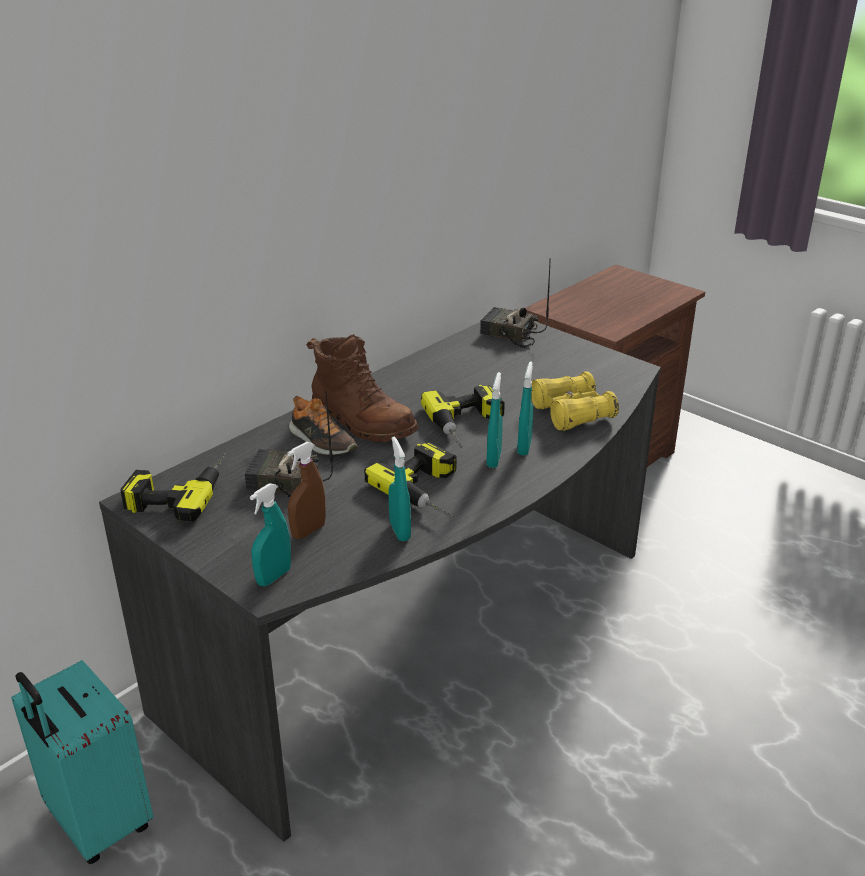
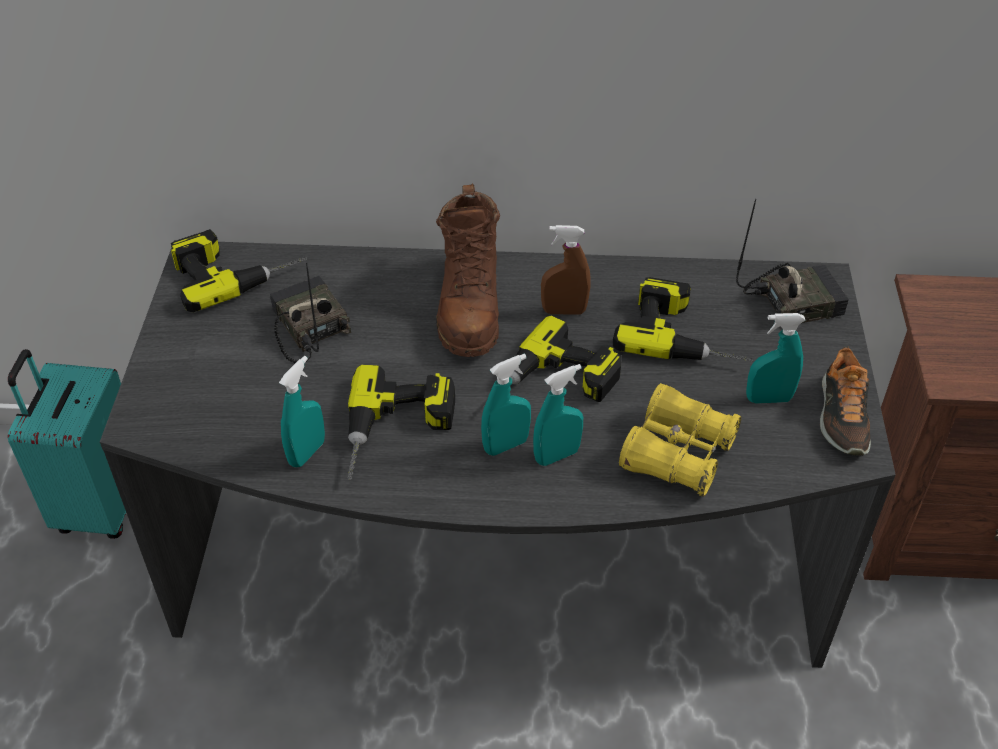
camera: 50 degrees right, 15 degrees up
(273, 577) = (162, 414): turquoise spray bottle -> turquoise spray bottle (768, 399)
(308, 531) = (248, 391): brown spray bottle -> brown spray bottle (564, 311)
(321, 442) = (402, 304): shoe -> shoe (842, 417)
(488, 370) = (686, 333): none -> power drill
(509, 334) = (793, 301): radio -> radio turned 90 degrees clockwise

